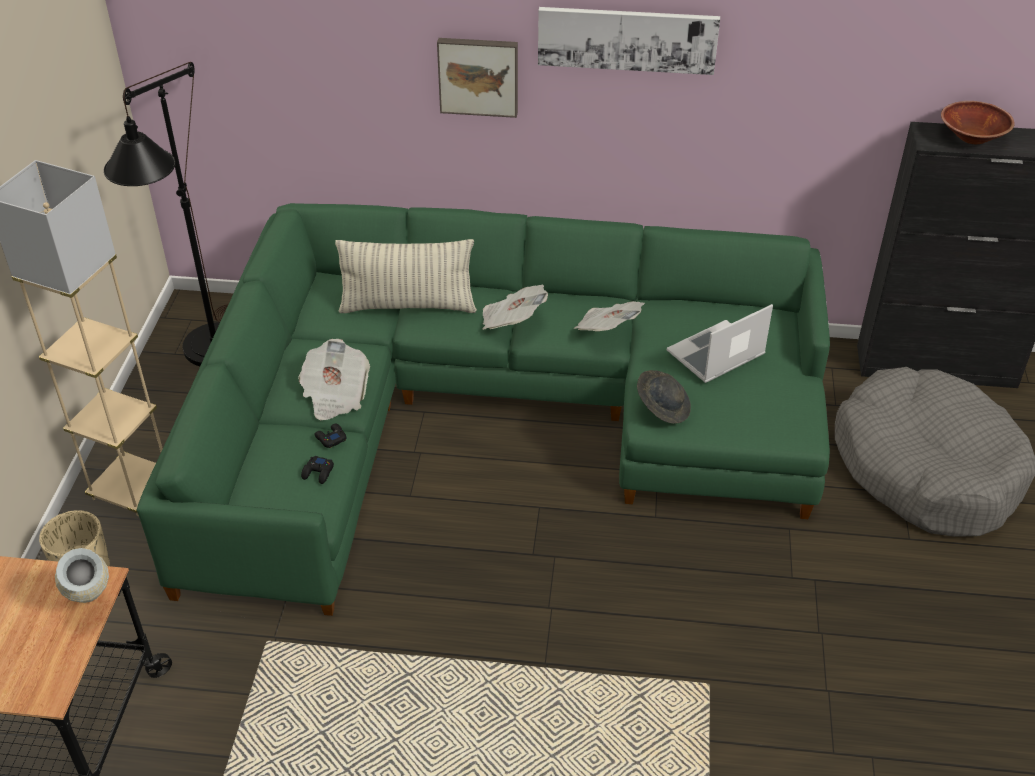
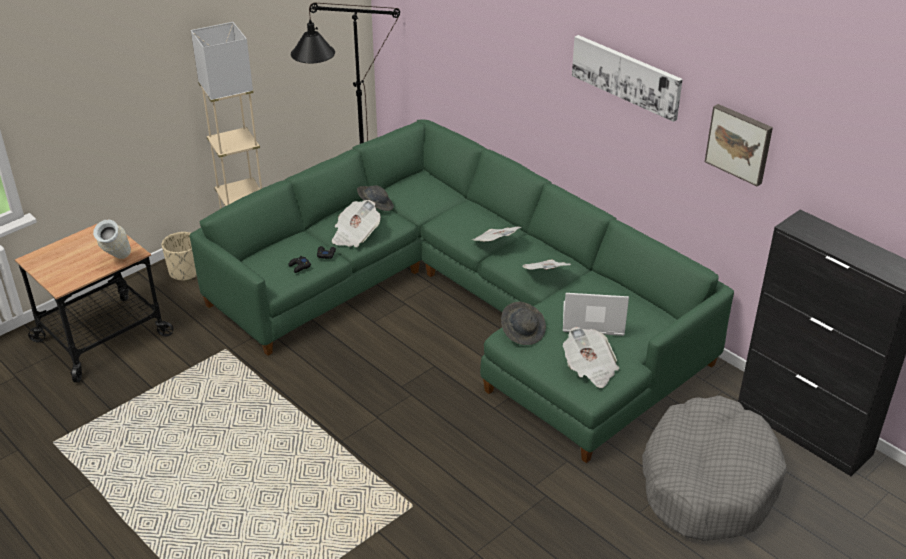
camera: 40 degrees right, 5 degrees down
(315, 346) = (375, 206): none -> grey hat
(408, 306) = (448, 209): pillow -> none
(478, 75) = (542, 72): picture -> picture (739, 143)
(773, 409) = (590, 369): none -> newspaper
(972, 137) = (830, 236): brown bowl -> none

